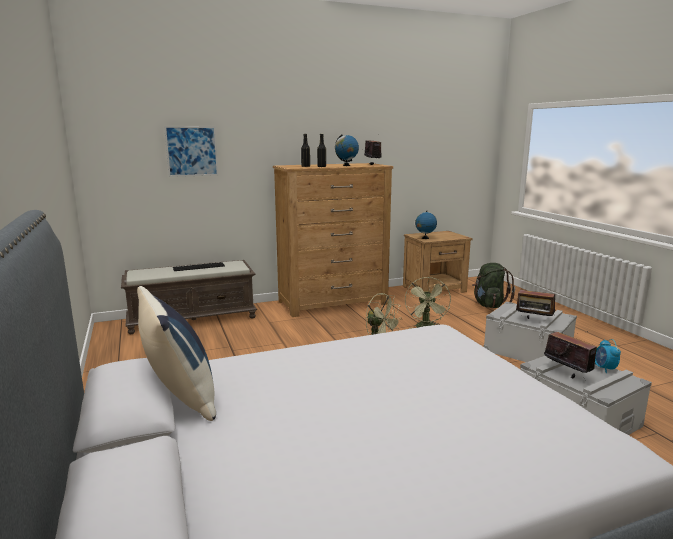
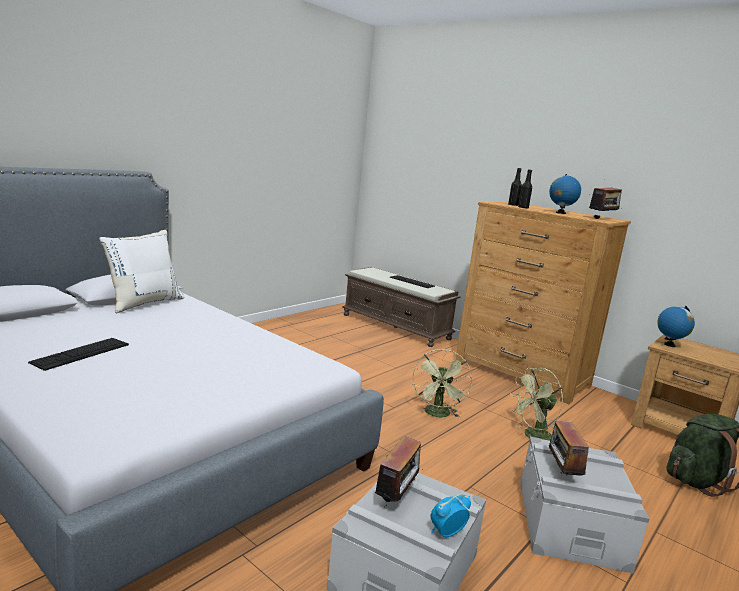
camera: 60 degrees right, 0 degrees up
(179, 397) = (143, 303): blue pillow -> white pillow
(192, 151) = (440, 174): picture -> none
(374, 452) = (81, 353): none -> keyboard

